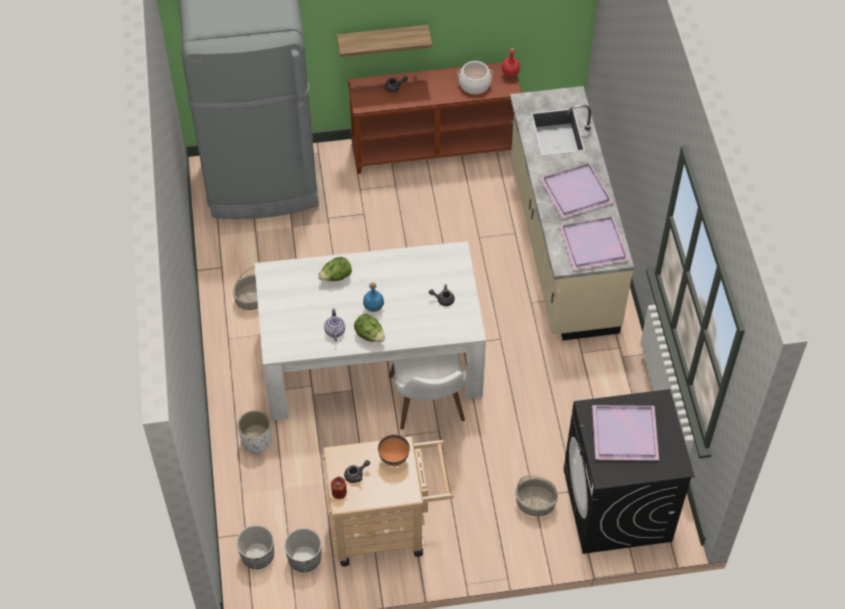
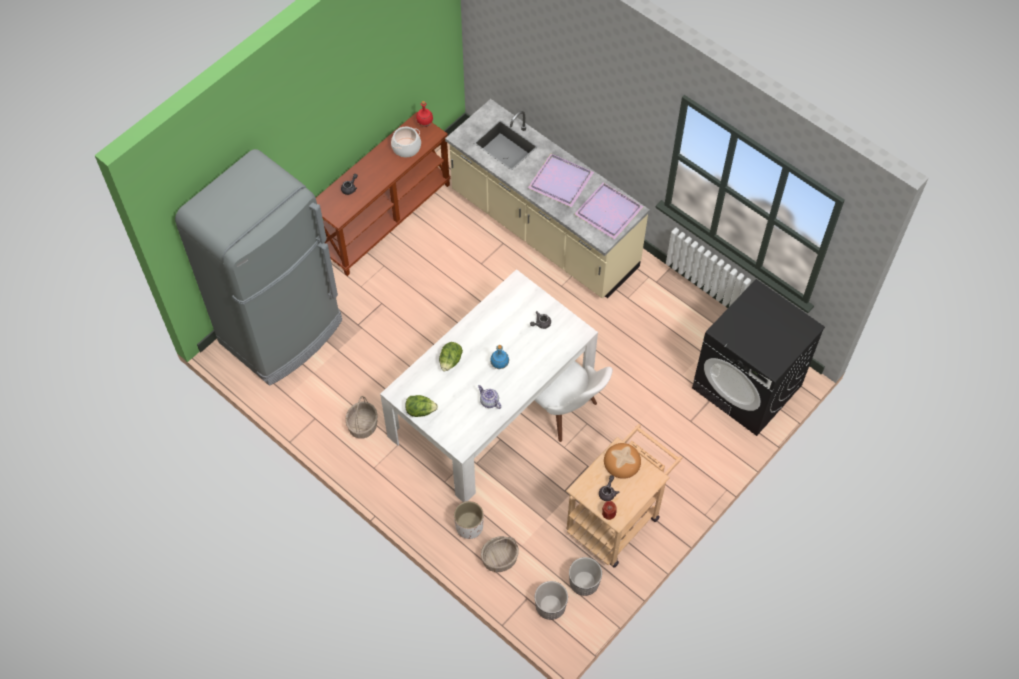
camera: 40 degrees left, 5 degrees up
(370, 335) = (516, 386): lettuce -> lettuce (420, 410)
(382, 40) = (325, 156): shelf -> none
(394, 459) = (621, 461): orange bowl -> bread
(535, 503) = (696, 425): basket -> basket (499, 559)
(623, 435) = (757, 331): purple tray -> none

